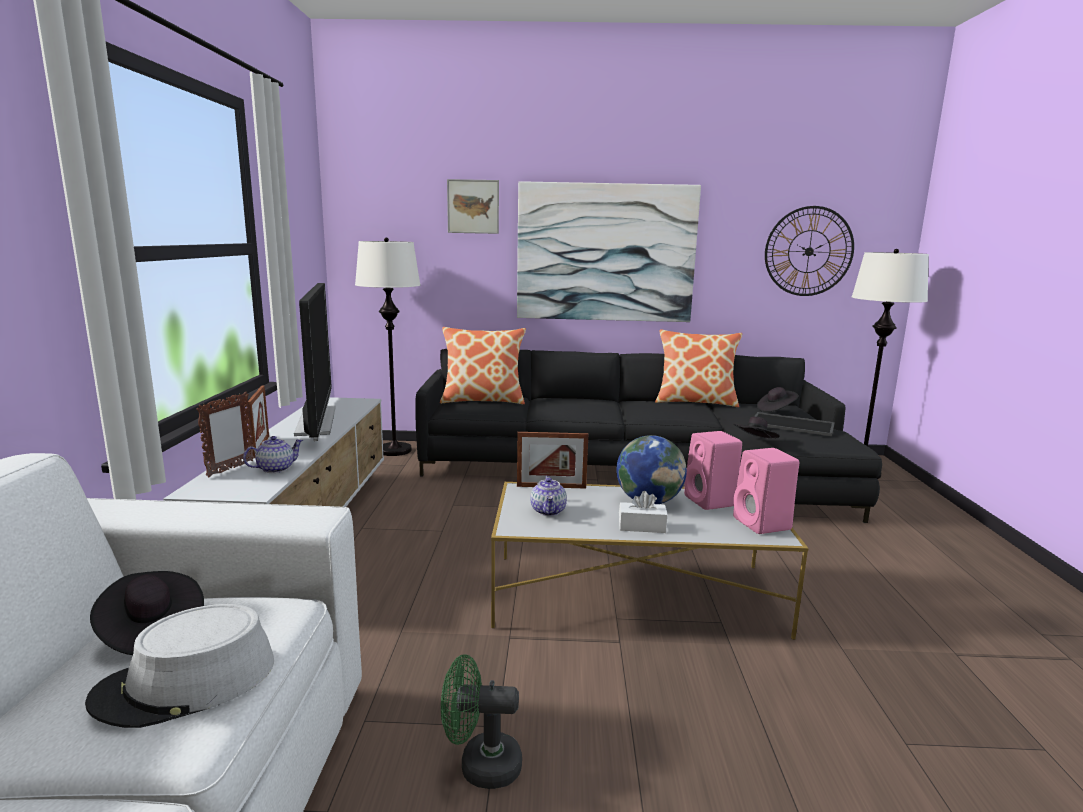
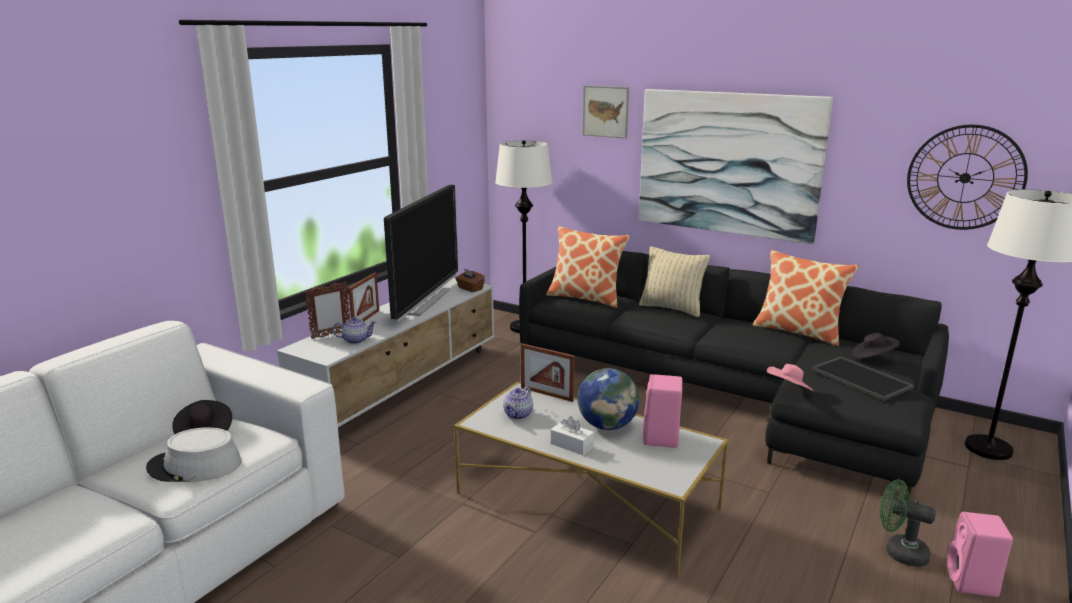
camera: 30 degrees right, 5 degrees up
(358, 404) = (470, 289): none -> brown tissue box
(480, 765) = (369, 574): green fan -> green fan (899, 552)
(573, 399) = (671, 308): none -> beige pillow
(755, 442) = (789, 390): black hat -> pink hat
(763, 524) = (676, 470): pink speaker -> pink speaker (972, 583)

